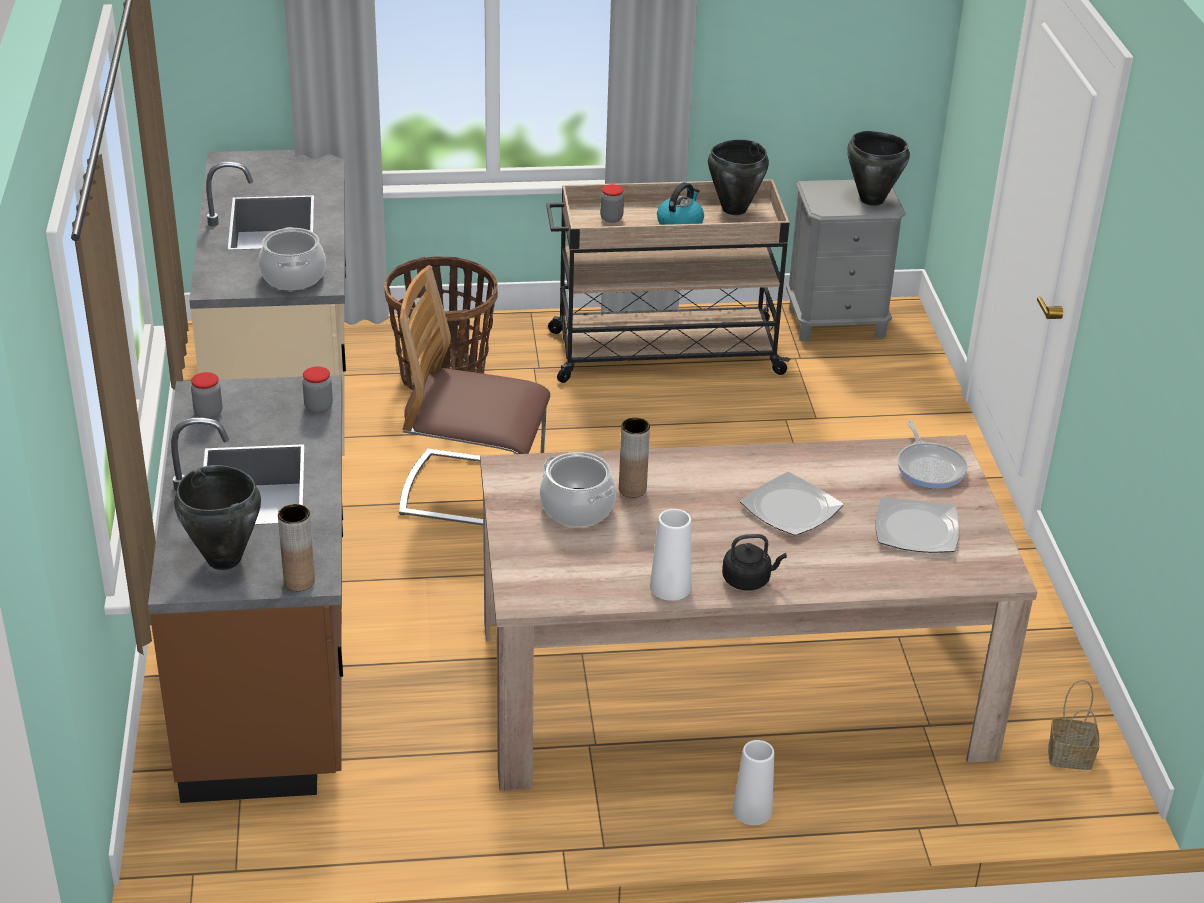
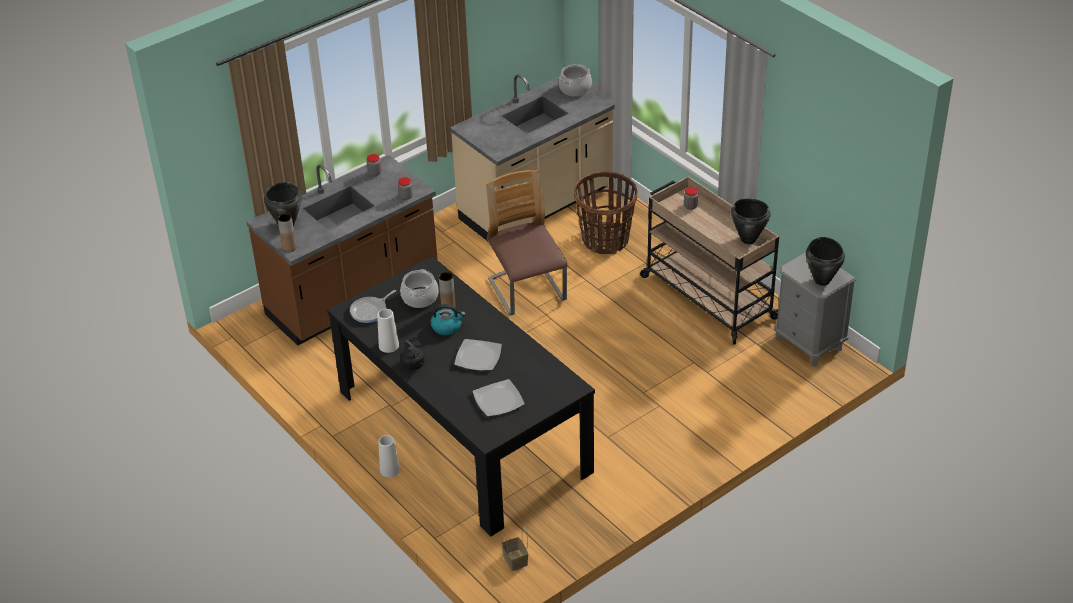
camera: 60 degrees right, 5 degrees up
(292, 276) = (496, 142): cooking pot -> cooking pot (575, 88)
(680, 224) = (711, 229): kettle -> kettle (447, 327)
(732, 689) = (463, 431): beige dining table -> black dining table
(929, 467) = (554, 387): frying pan -> frying pan (370, 311)

